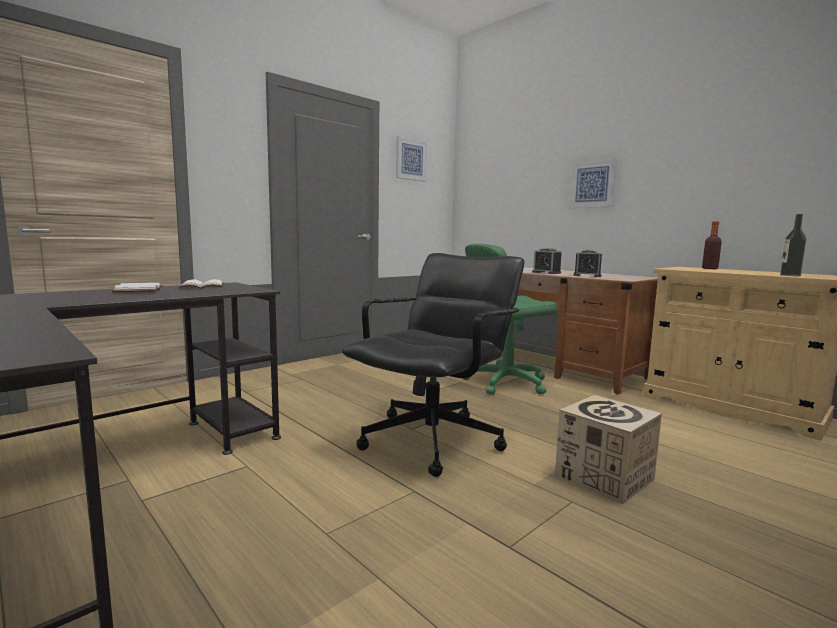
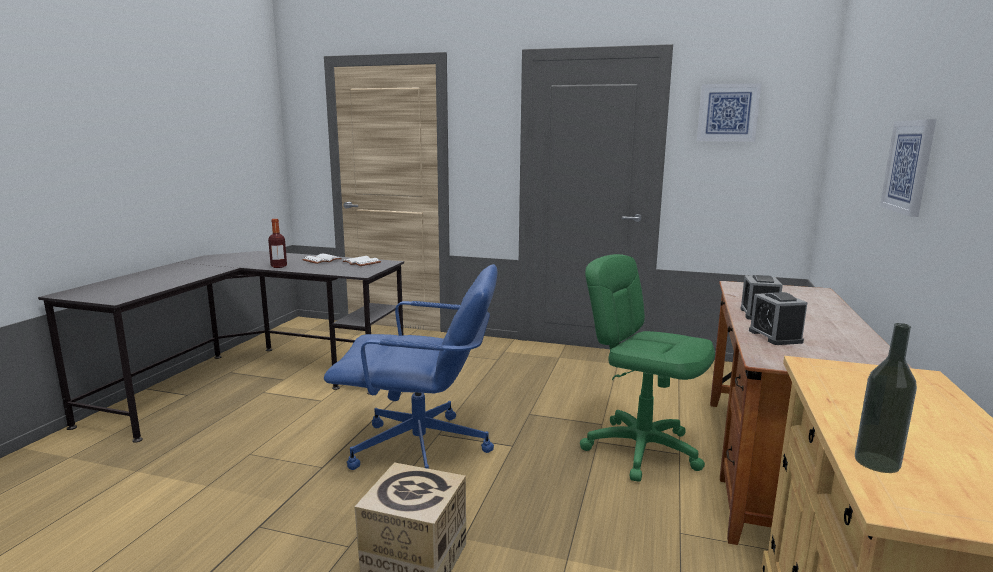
camera: 60 degrees right, 5 degrees up
(433, 440) = (422, 450): black office chair -> blue office chair
(710, 268) = (932, 395): bottle -> bottle (279, 266)

